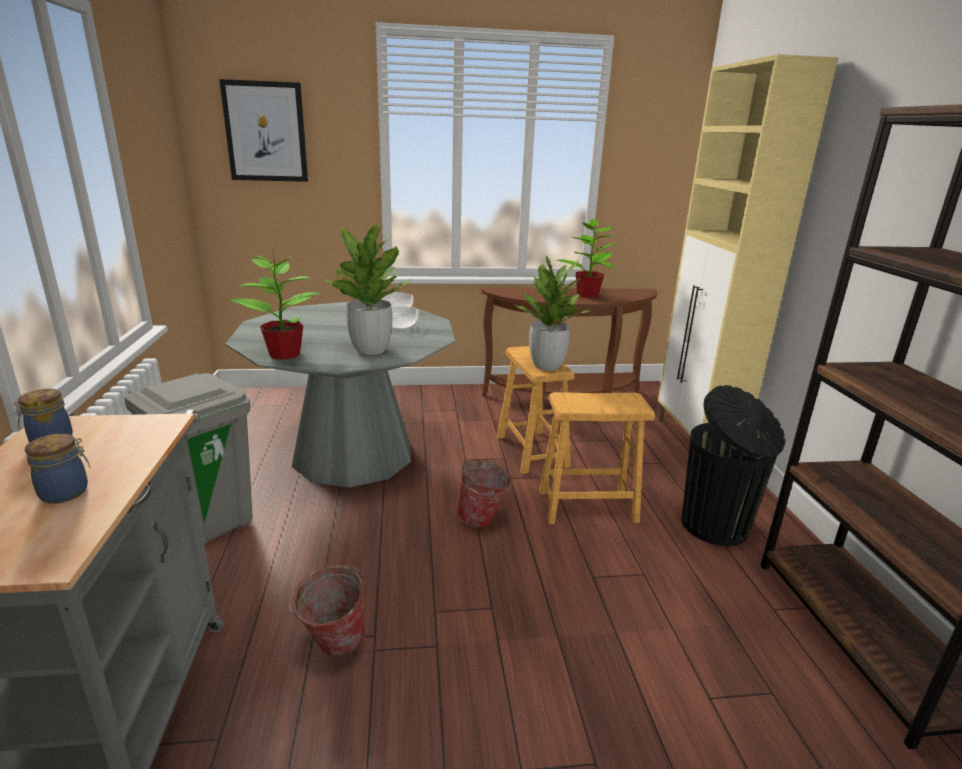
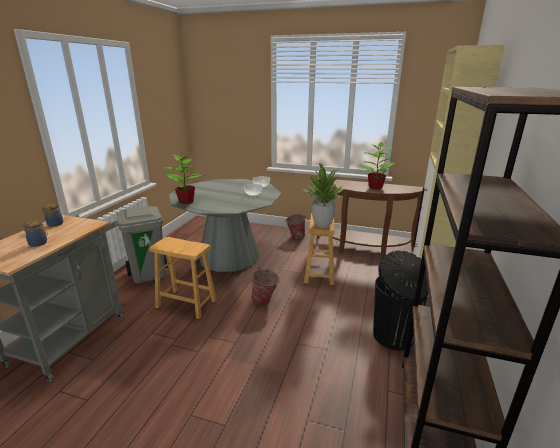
camera: 25 degrees right, 0 degrees up
(266, 132) = (219, 92): picture -> none
(332, 647) = (156, 338): bucket -> bucket (295, 237)
(370, 350) = (225, 204): potted plant -> none
(587, 506) = (325, 307): brown stool -> brown stool (186, 303)

